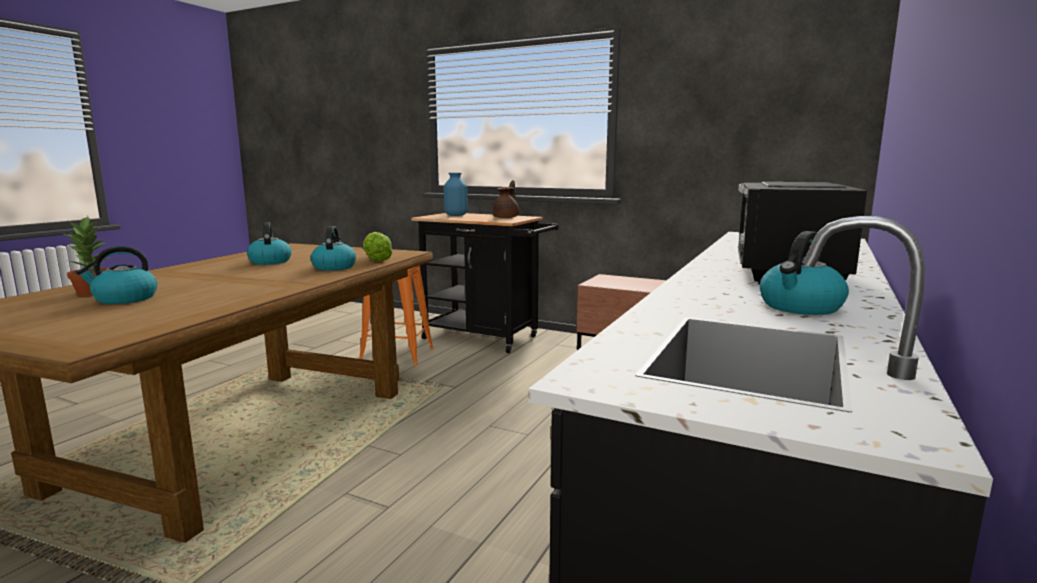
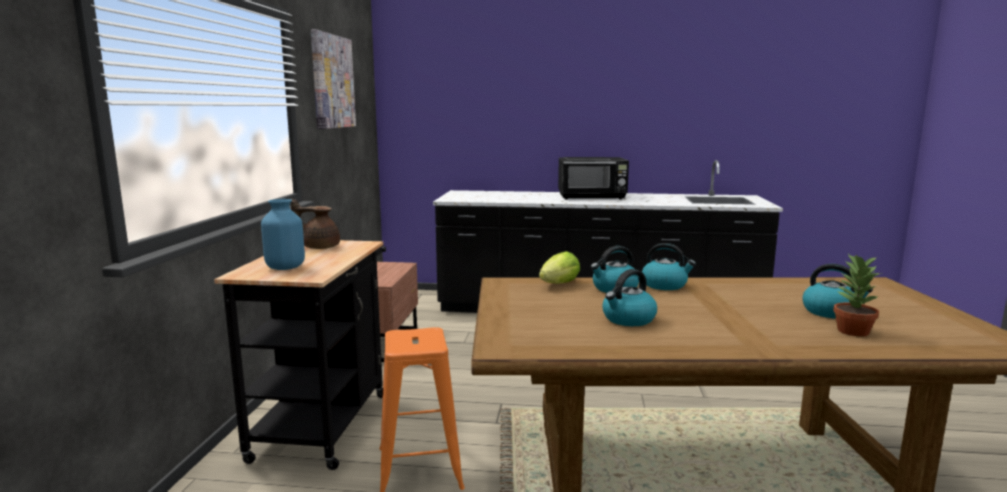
camera: 110 degrees left, 0 degrees up
(713, 81) = (332, 82): none -> picture
(800, 307) = (655, 197): kettle -> kettle (665, 285)

